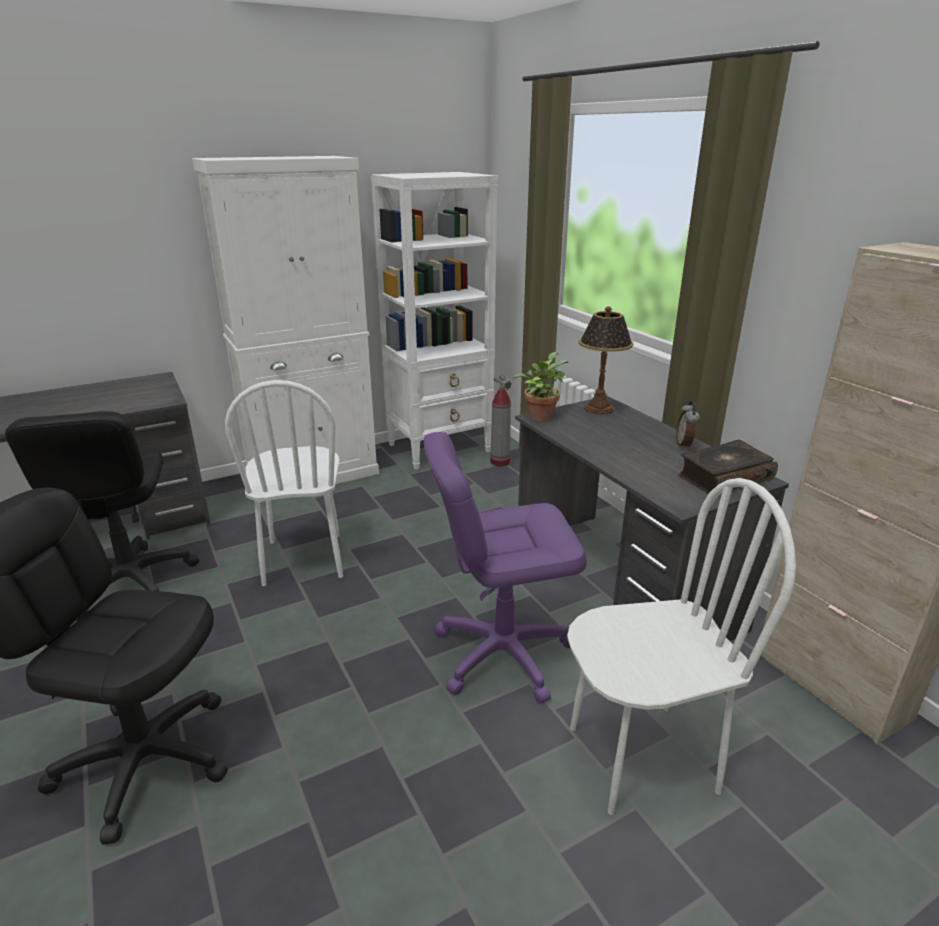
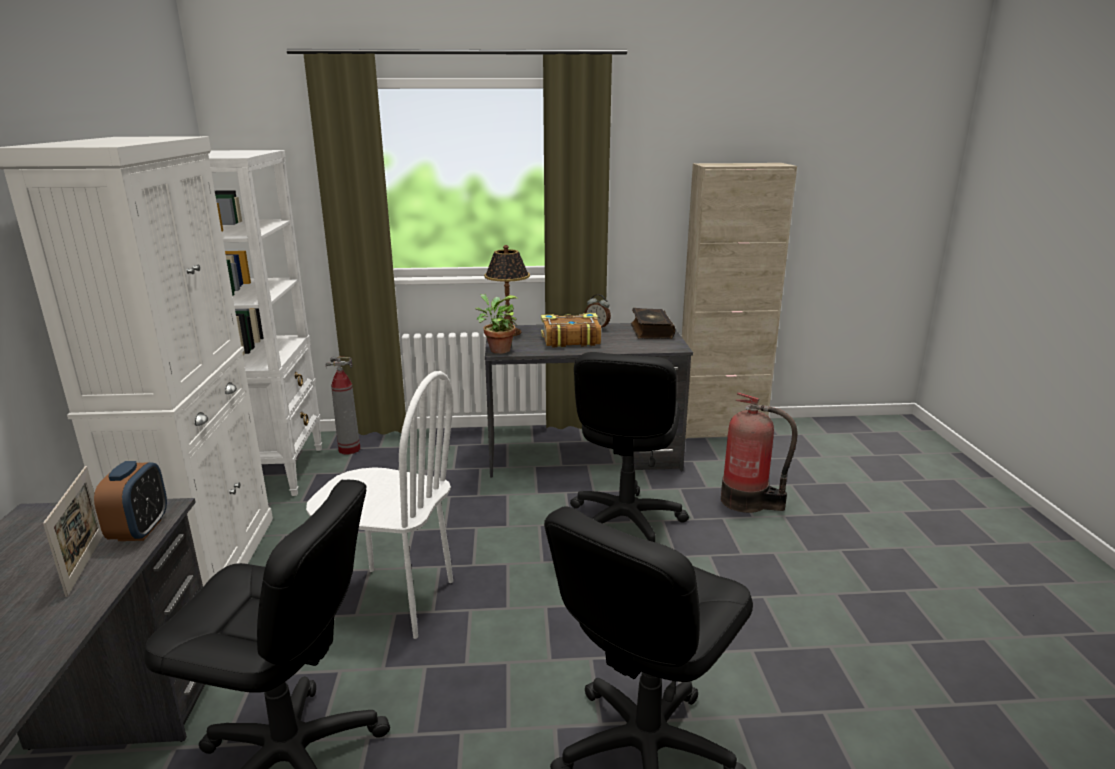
camera: 65 degrees left, 5 degrees down
(106, 405) = (86, 562): none -> picture frame
(142, 404) = (140, 530): none -> alarm clock
(502, 653) = (625, 522): purple office chair -> black office chair
(619, 439) = (569, 339): none -> book
(641, 757) = (748, 501): white chair -> fire extinguisher

